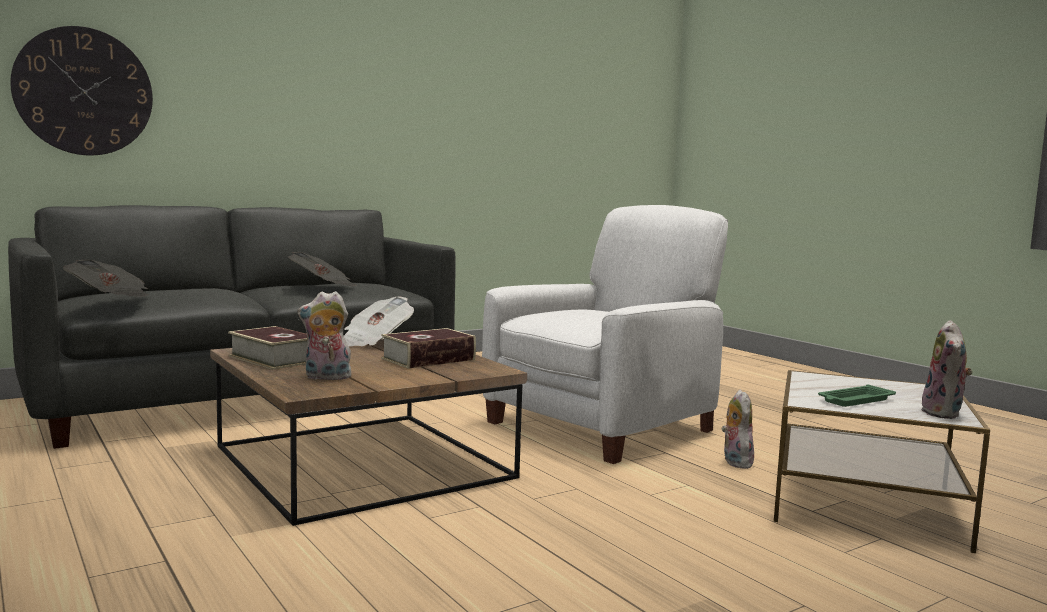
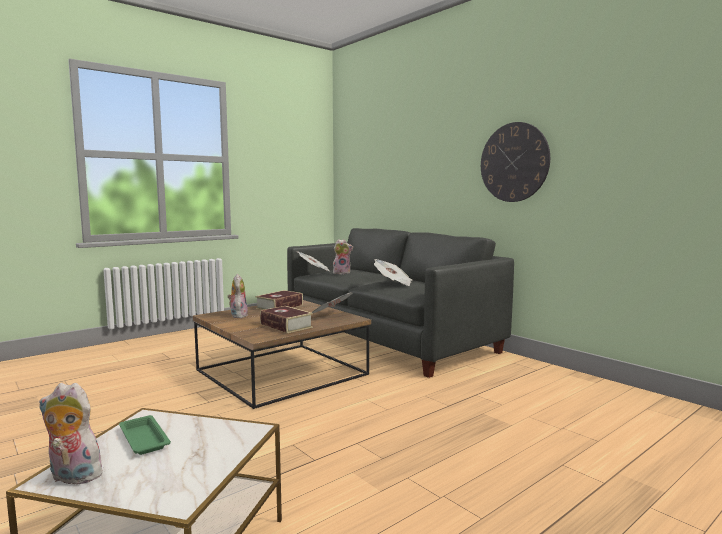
camera: 85 degrees right, 0 degrees up
(84, 91) = (384, 173): wall clock -> wall clock (514, 162)
(602, 426) = (382, 434): white armchair -> none
(735, 462) = (291, 493): plush toy -> plush toy (342, 273)

